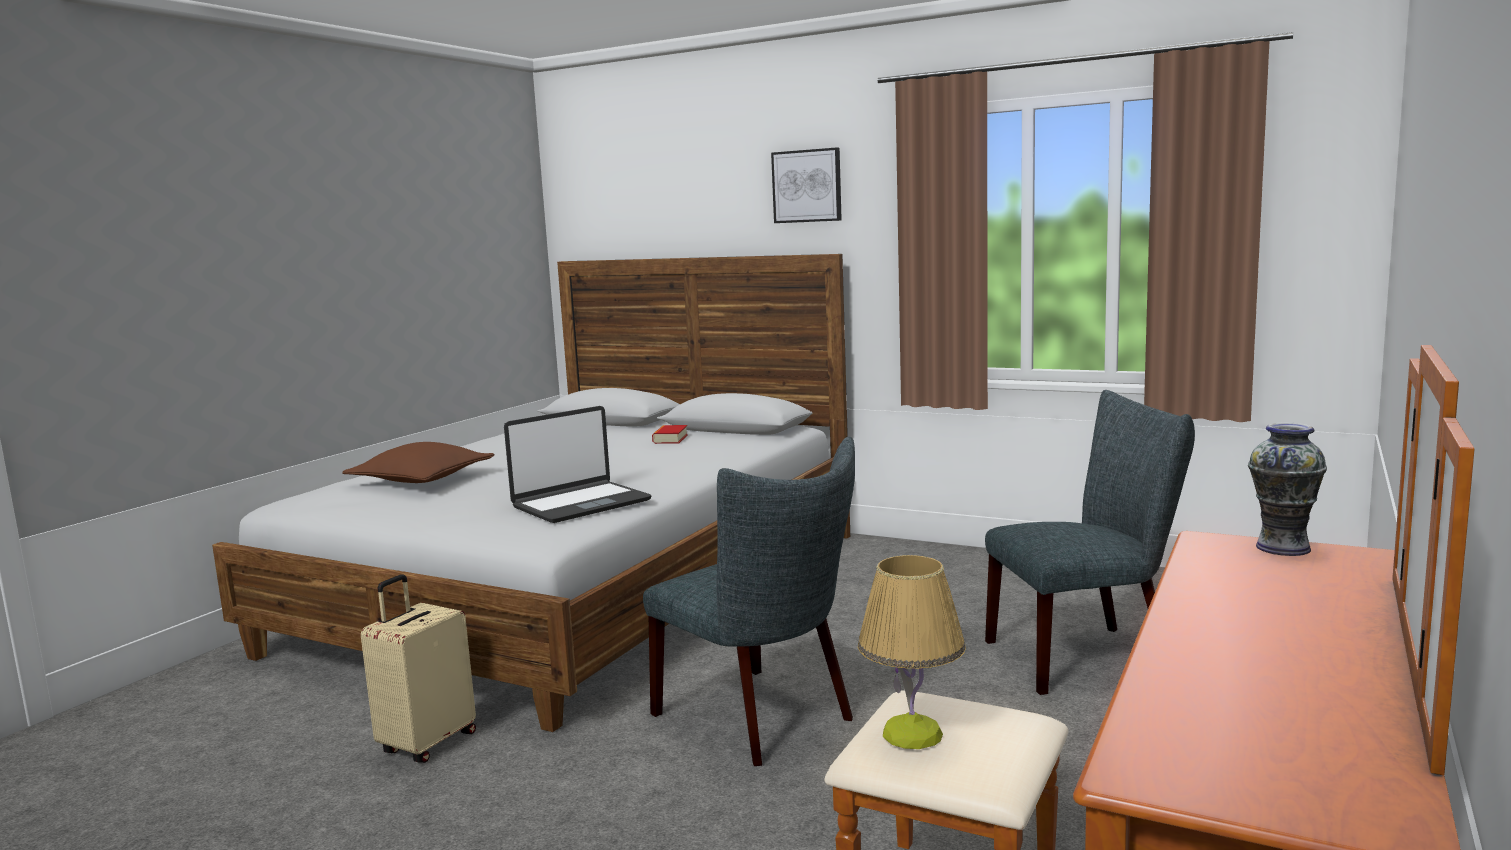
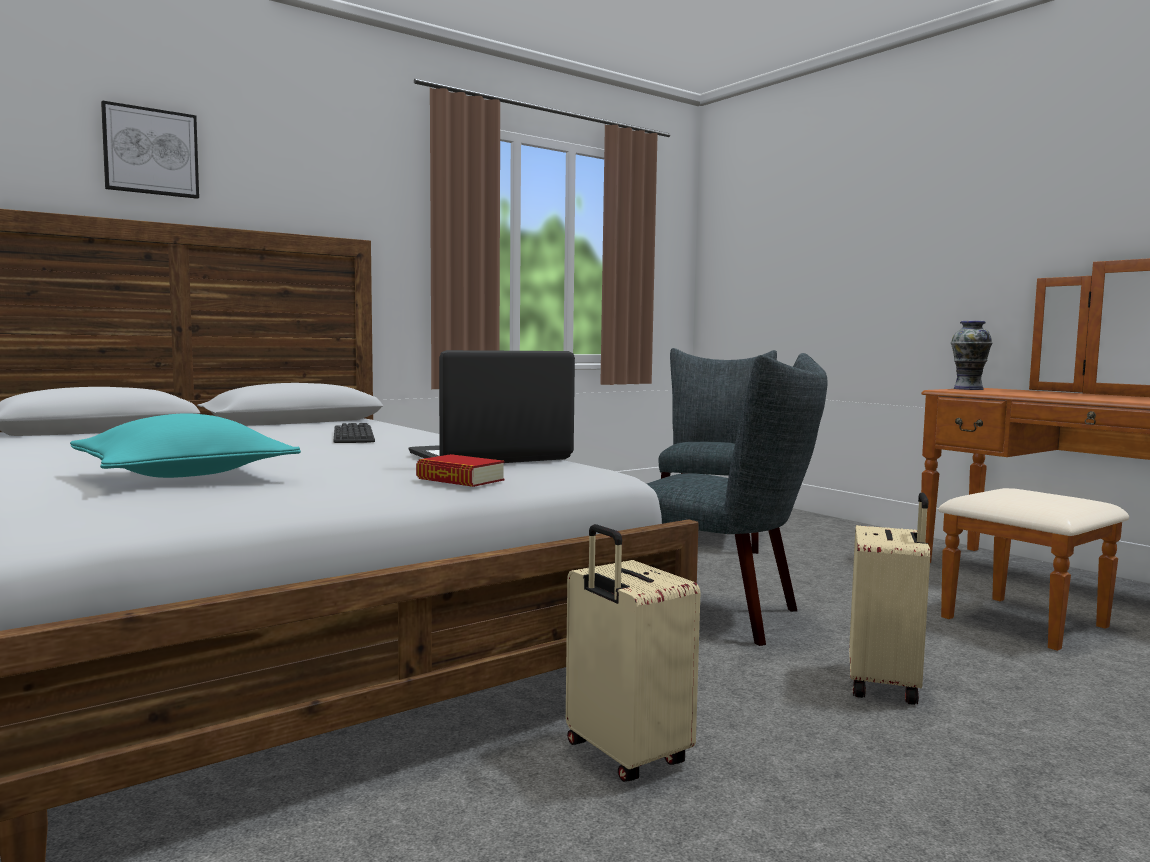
camera: 65 degrees left, 5 degrees down
(422, 479) = (185, 474): brown pillow -> turquoise pillow
(580, 504) = (490, 457): laptop -> laptop turned 105 degrees counterclockwise
(631, 825) = (886, 684): none -> beige suitcase
(661, 456) = (353, 435): none -> keyboard
(670, 439) = (278, 429): book -> book (460, 479)
(763, 719) = (721, 616): grey chair -> grey chair turned 45 degrees clockwise
(807, 186) = (322, 167): picture -> picture (151, 152)
(912, 734) = (1041, 500): table lamp -> none

